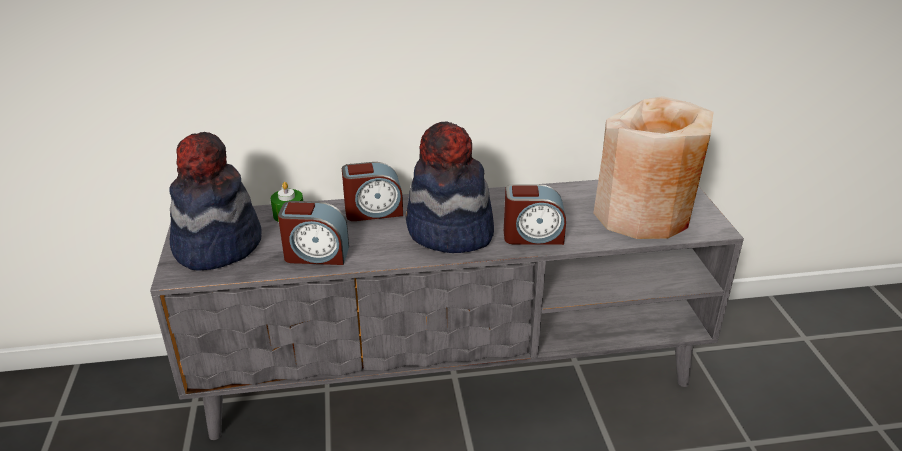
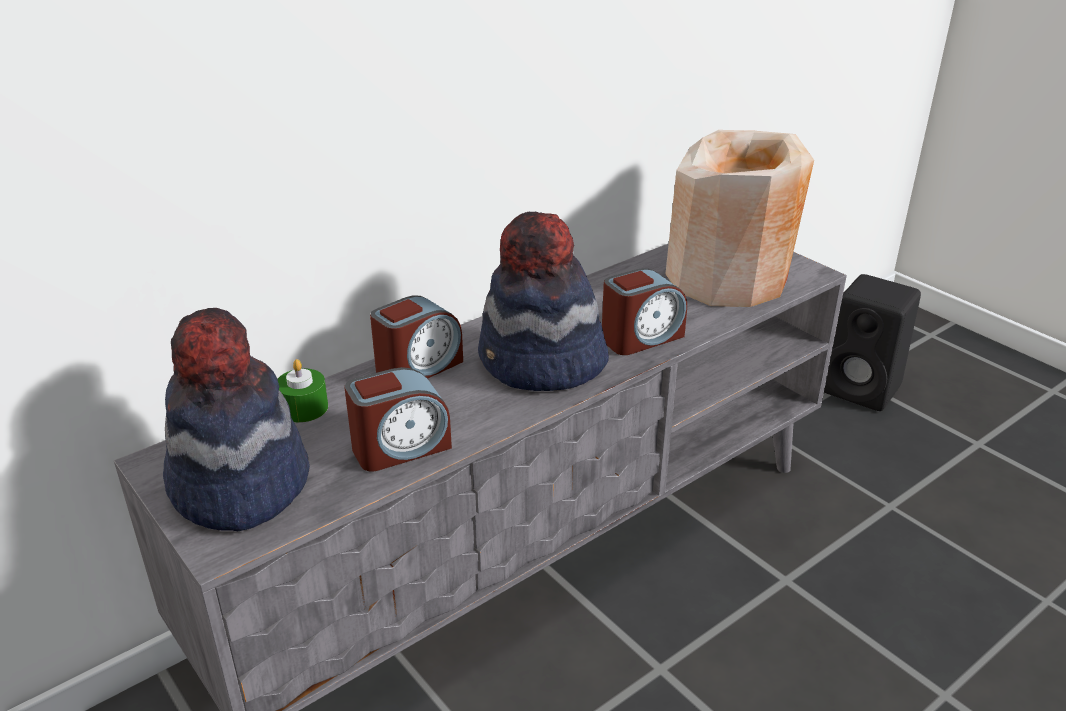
camera: 30 degrees left, 0 degrees up
(805, 348) = (862, 389): none -> black speaker

